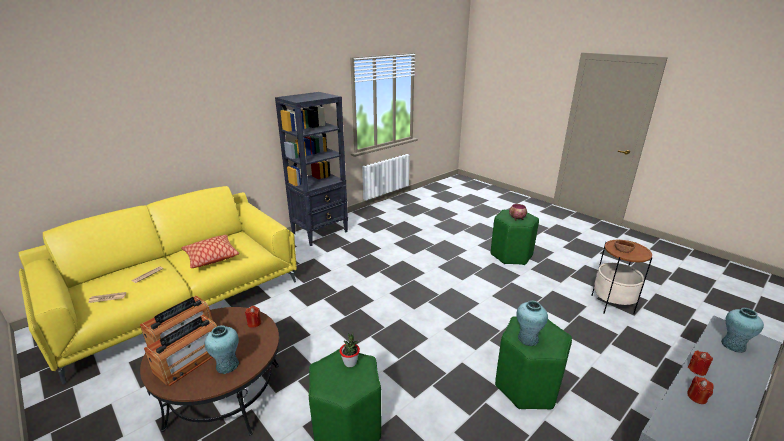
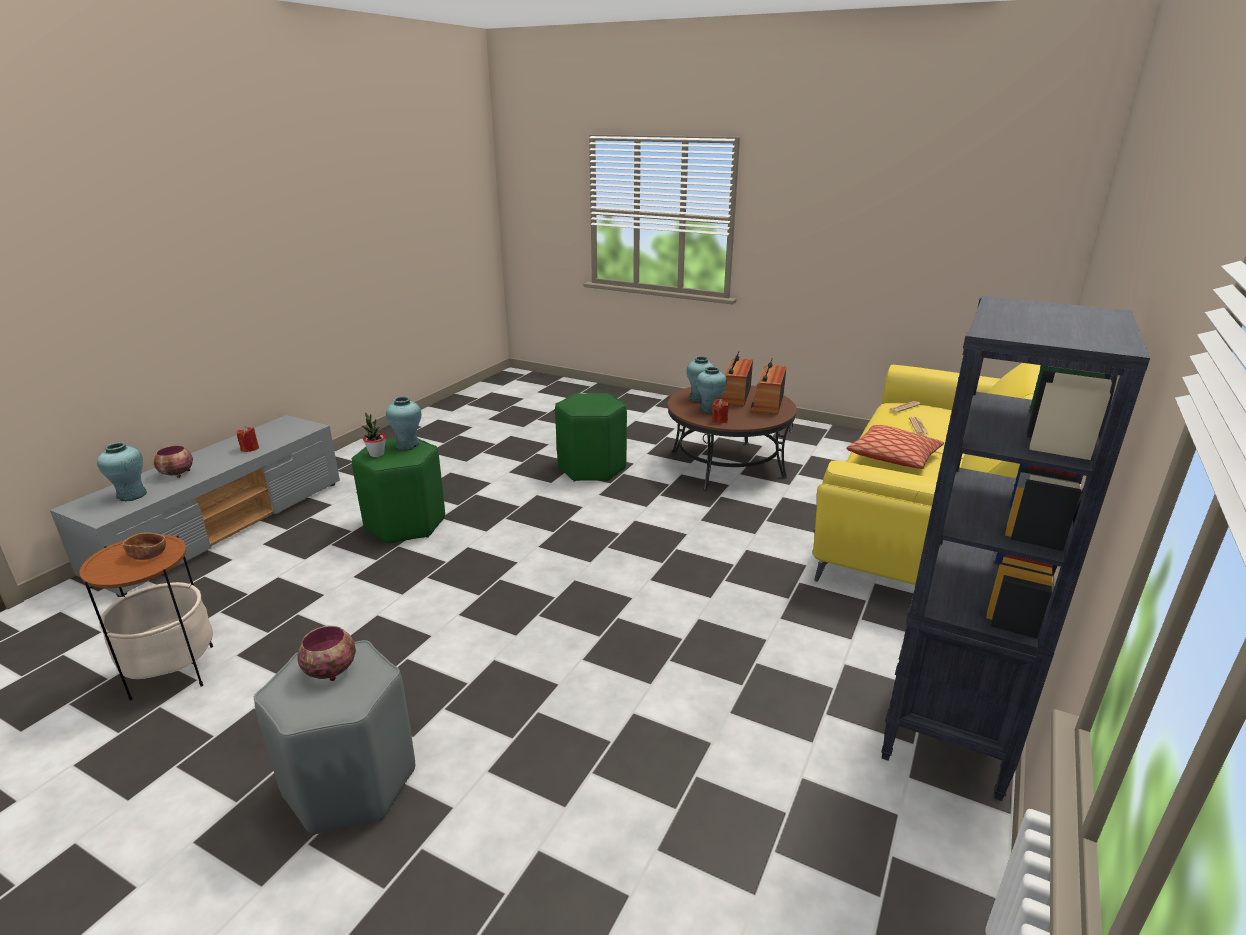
camera: 160 degrees right, 0 degrees up
(242, 341) = (710, 410): none -> turquoise vase
(350, 363) = (590, 407): potted plant -> potted plant (377, 454)
(510, 255) = (352, 783): green stool -> grey stool
(697, 370) = (219, 467): red candle -> none
(727, 367) = (177, 474): none -> bowl

